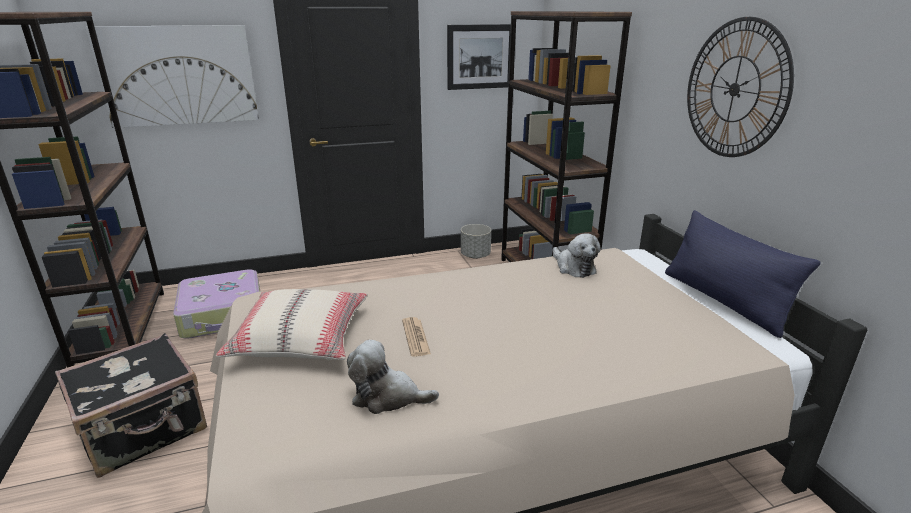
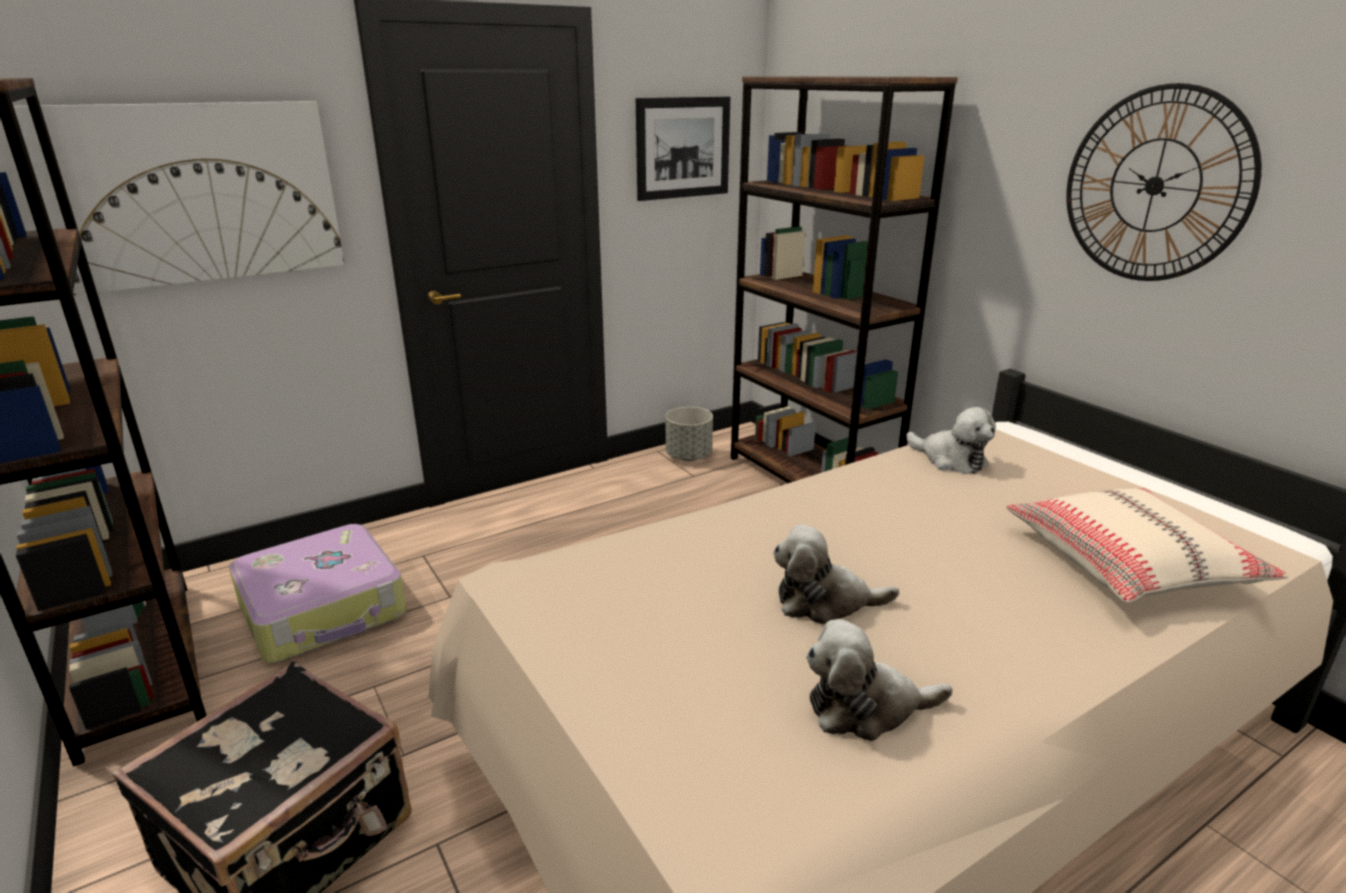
camera: 15 degrees left, 0 degrees up
(301, 338) = (646, 634): beige pillow -> beige pillow (1130, 563)
(415, 337) = (824, 602): newspaper -> plush toy
(723, 300) = (1171, 483): blue pillow -> none

